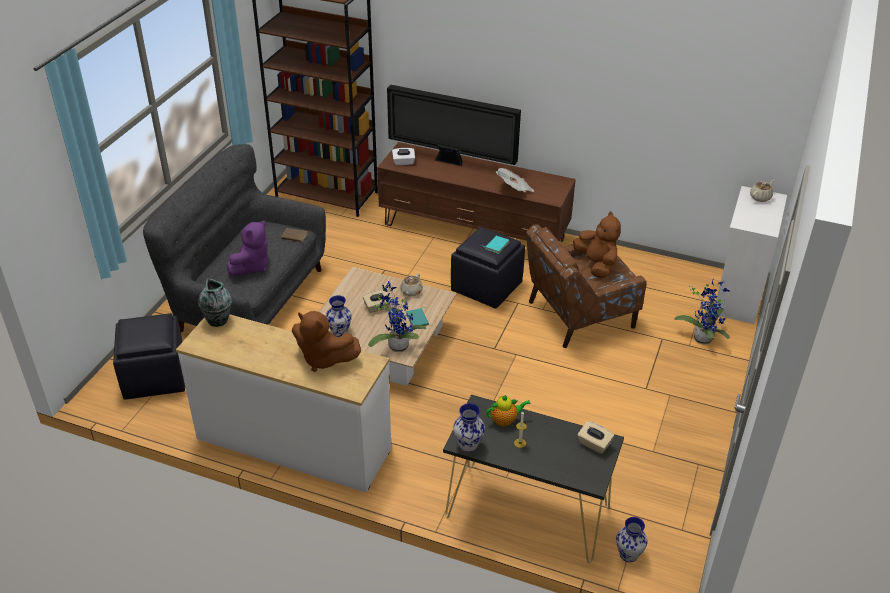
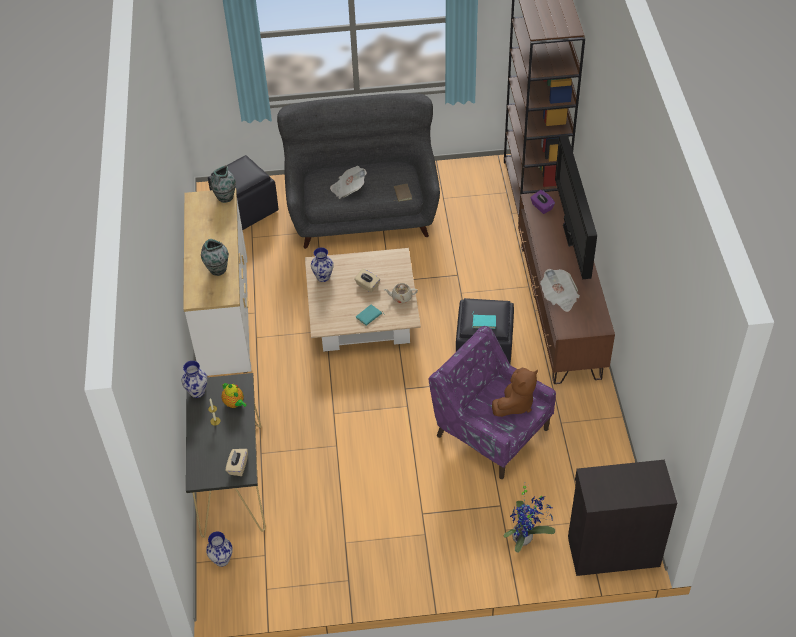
camera: 65 degrees right, 10 degrees up
(252, 266) = (348, 189): purple plush toy -> newspaper
(323, 359) = (217, 269): brown plush toy -> vase
(396, 345) = (330, 317): potted plant -> none
(403, 162) = (541, 207): white tissue box -> purple tissue box
(578, 315) = (491, 431): brown armchair -> purple armchair
(737, 296) = (612, 550): white cabinet -> black cabinet
(760, 197) = (653, 481): beige teapot -> none

